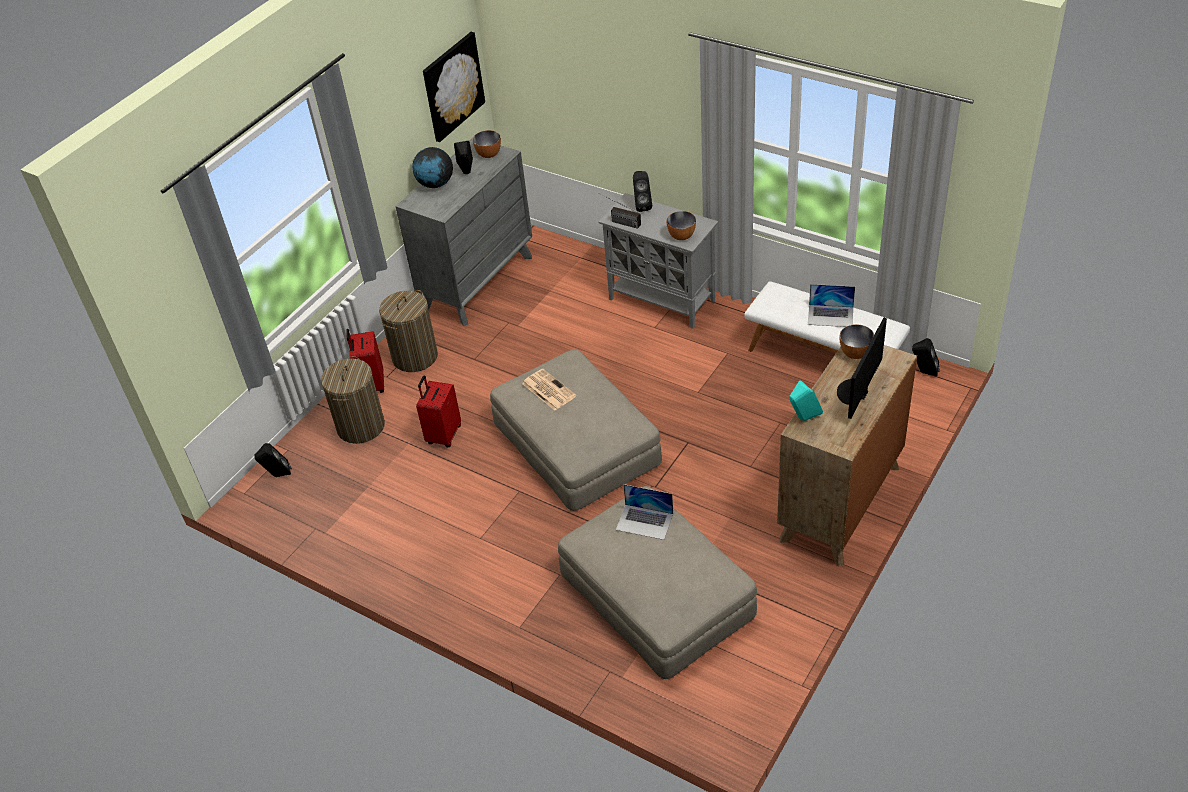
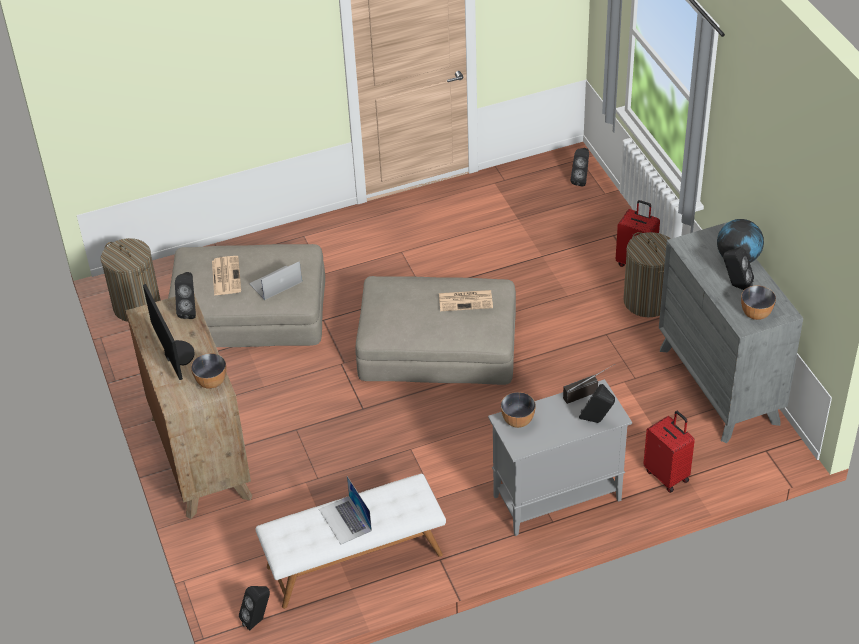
camera: 125 degrees right, 0 degrees up
(361, 426) = (590, 239): laundry basket -> laundry basket (137, 306)
(443, 435) = (530, 277): red suitcase -> red suitcase (667, 475)
(452, 86) = (813, 251): picture -> none
(671, 564) = (226, 276): none -> newspaper
(803, 419) = (190, 310): turquoise speaker -> black speaker
(830, 316) = (345, 520): laptop -> laptop turned 75 degrees counterclockwise

